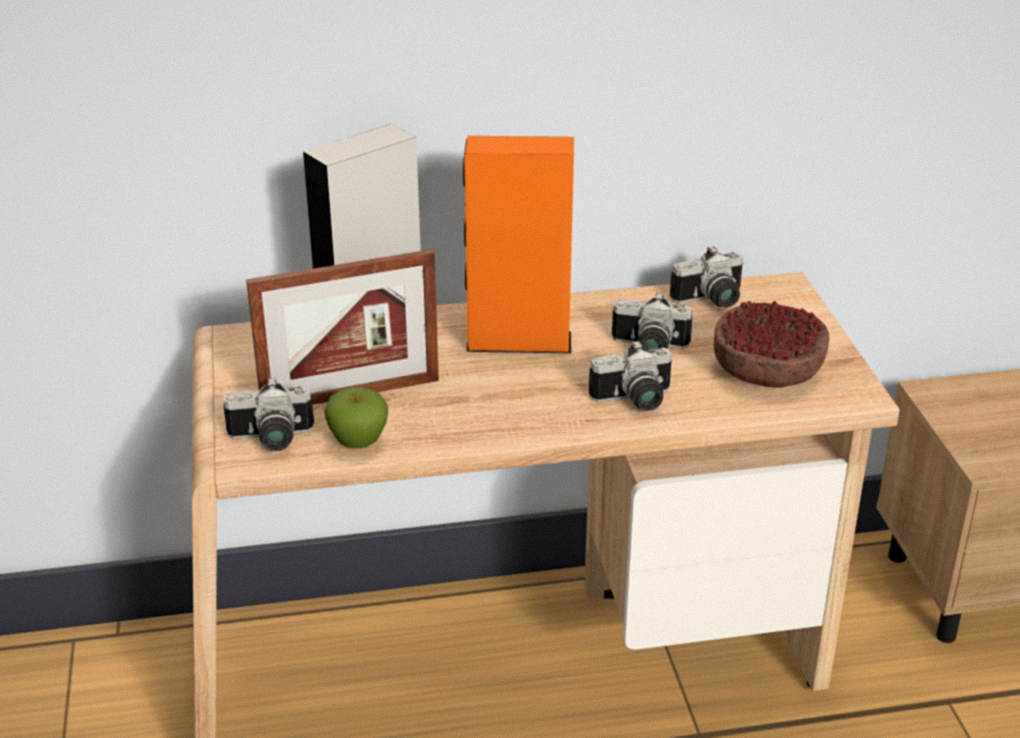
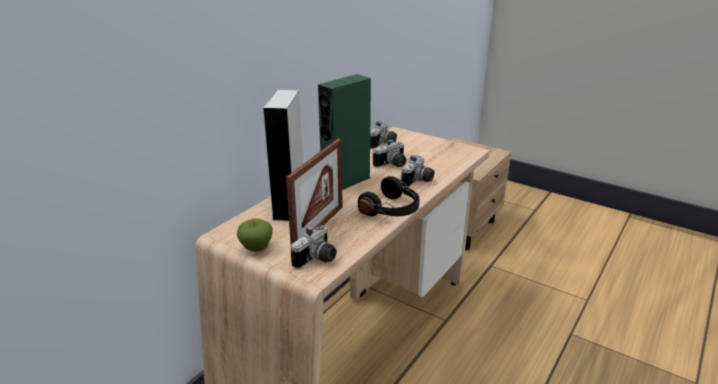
camera: 45 degrees left, 5 degrees down
(358, 442) = (353, 241): apple -> apple (256, 248)
(498, 426) = (392, 210): none -> black headphones
(518, 341) = (345, 182): orange speaker -> green speaker
(766, 370) = (437, 155): bowl -> none

